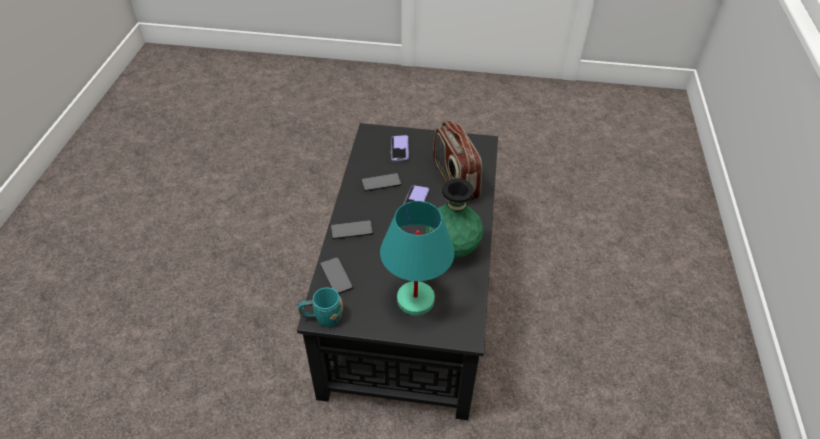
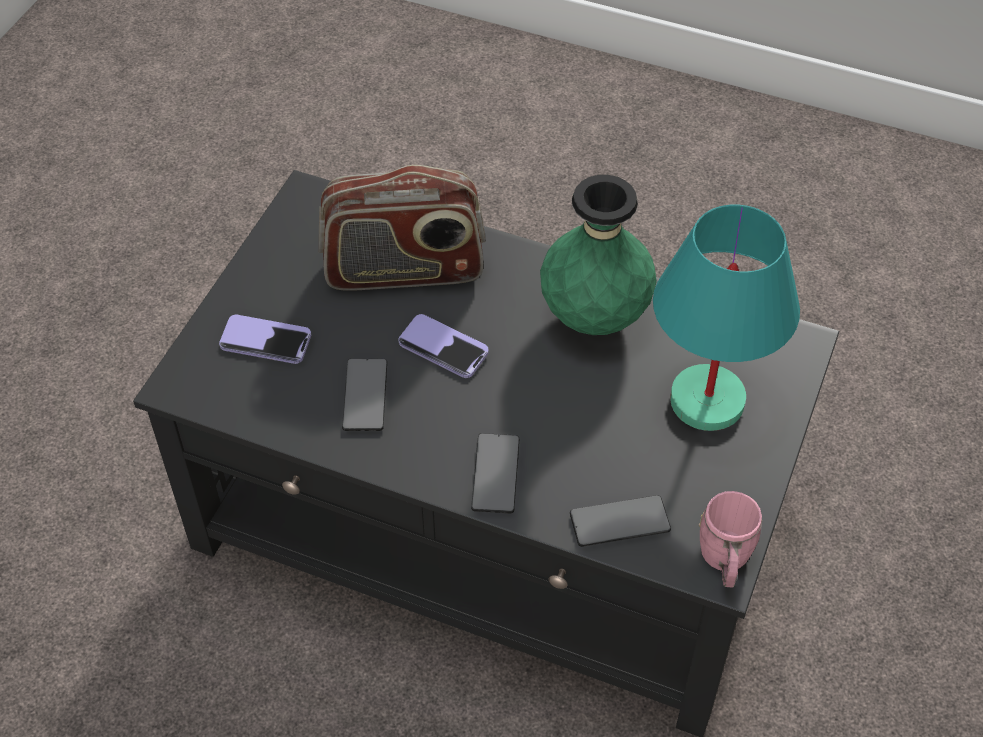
camera: 75 degrees left, 5 degrees up
(322, 318) = (725, 562): turquoise mug -> pink mug

